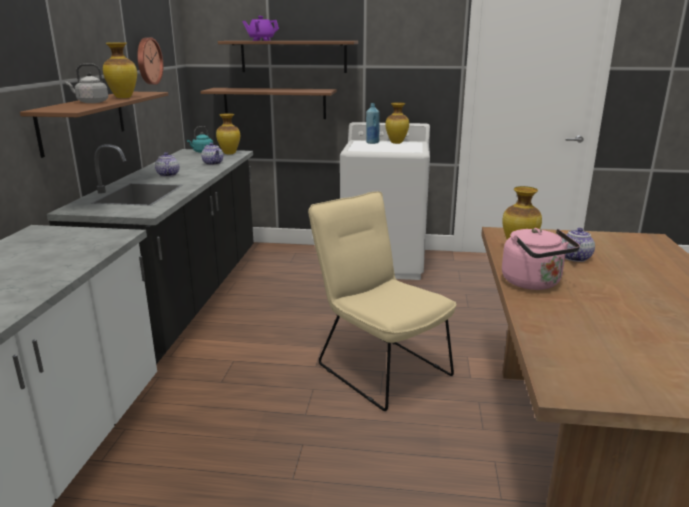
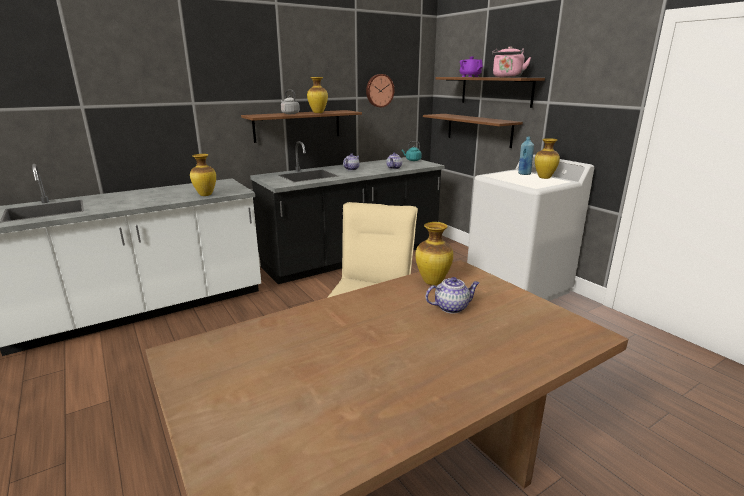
camera: 50 degrees right, 0 degrees up
(229, 153) = (423, 164): vase -> vase (205, 195)
(533, 283) = (360, 304): pink kettle -> pink kettle (507, 77)

